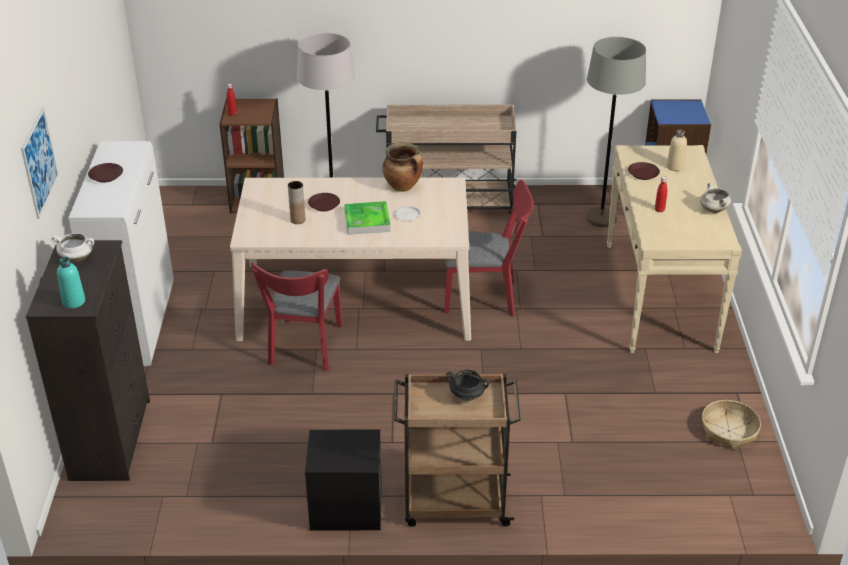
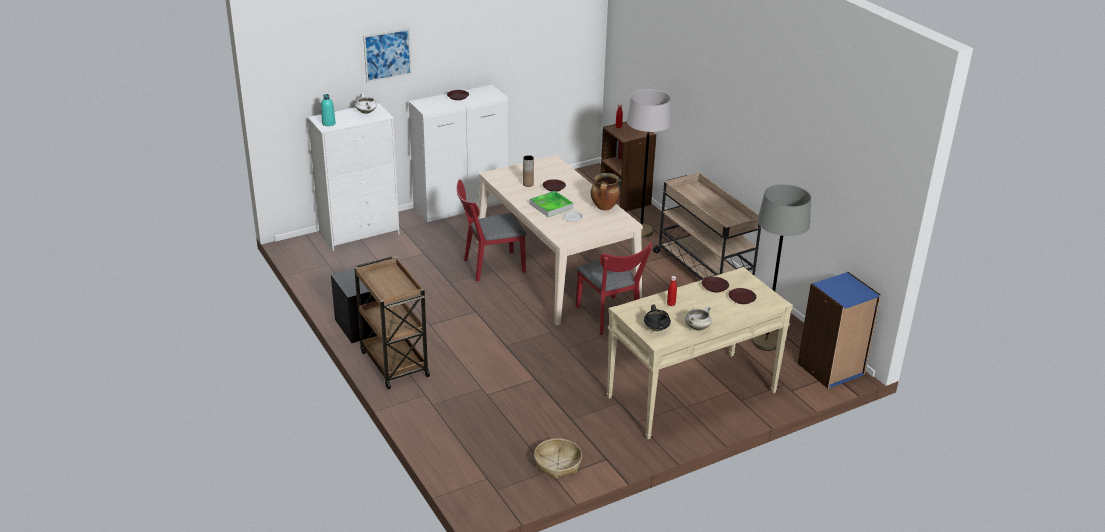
camera: 60 degrees right, 5 degrees down
(112, 438) = (360, 234): black dresser -> white dresser
(467, 395) = (398, 285): black cooking pot -> black cooking pot (657, 329)
(675, 167) = (742, 298): beige bottle -> brown plate

